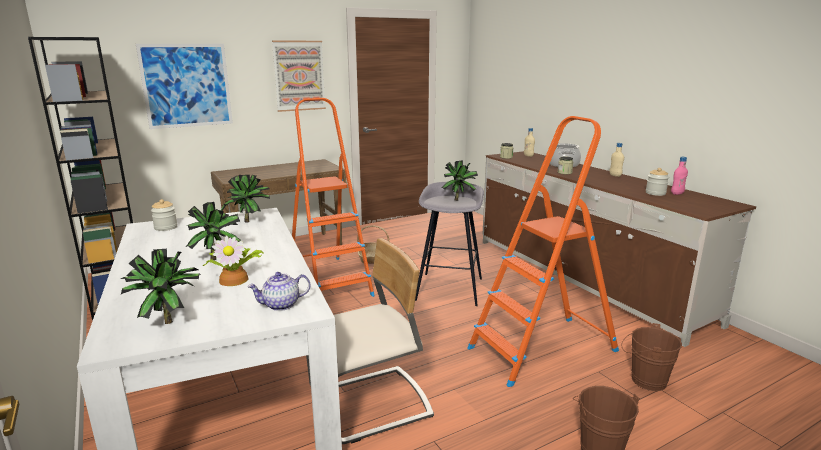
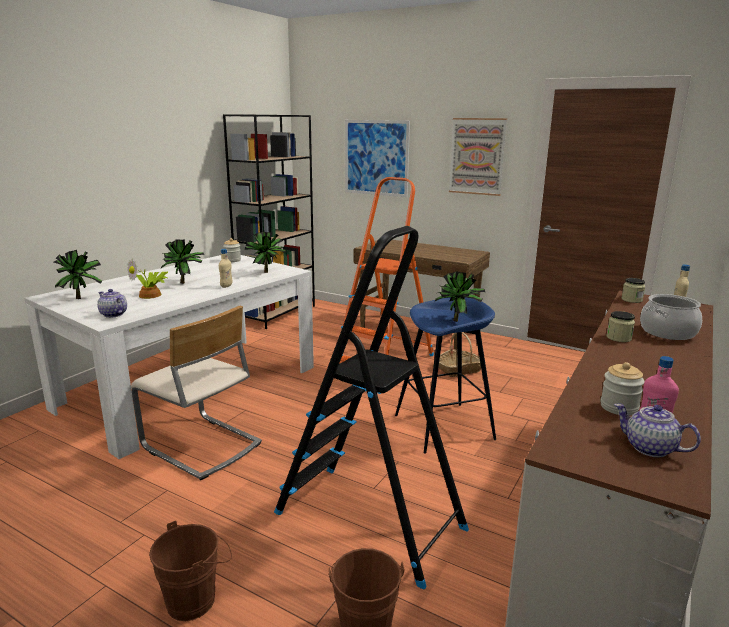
camera: 60 degrees right, 0 degrees up
(450, 289) = (444, 427): grey stool -> blue stool
(541, 349) = (368, 520): orange step ladder -> black step ladder
(615, 175) = (680, 370): beige bottle -> beige bottle (226, 286)
(699, 199) = (649, 448): none -> teapot

